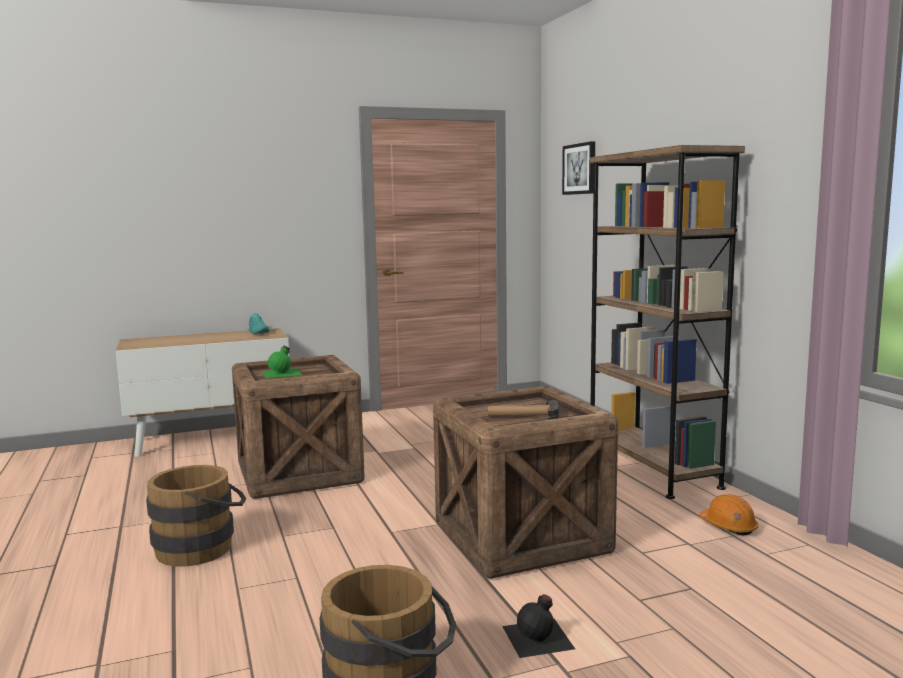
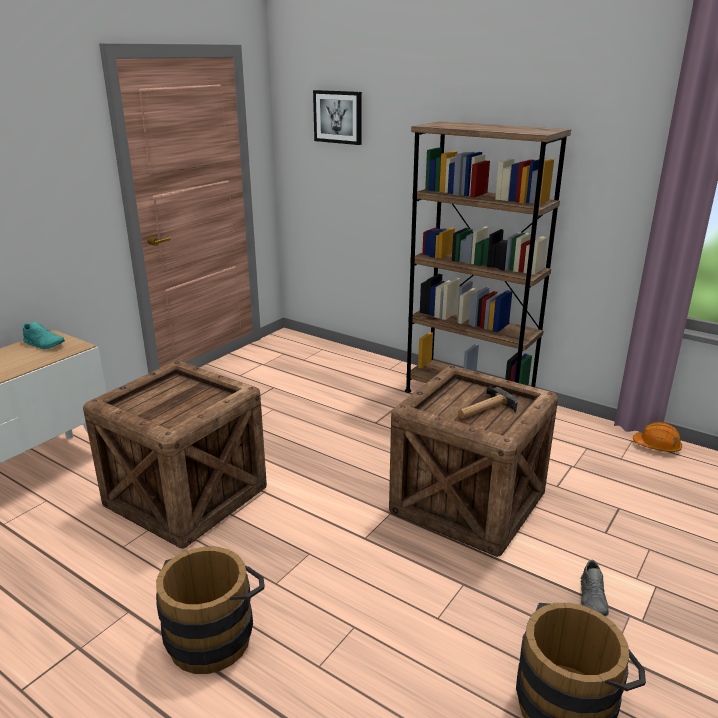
camera: 35 degrees left, 15 degrees up
(282, 373) = (159, 402): green bottle -> none
(539, 637) = (593, 598): black bottle -> grey shoe
(728, 526) = (575, 440): orange hard hat -> orange hard hat (657, 446)

